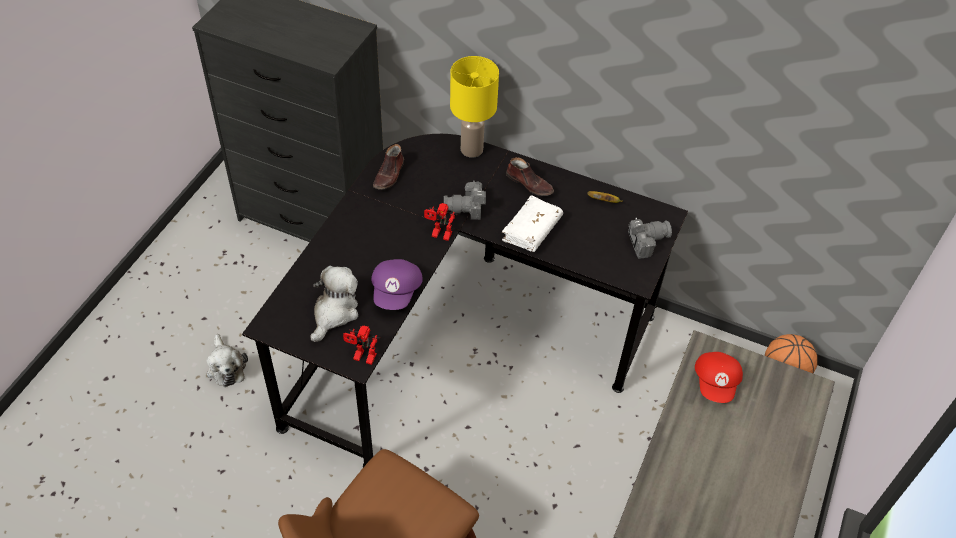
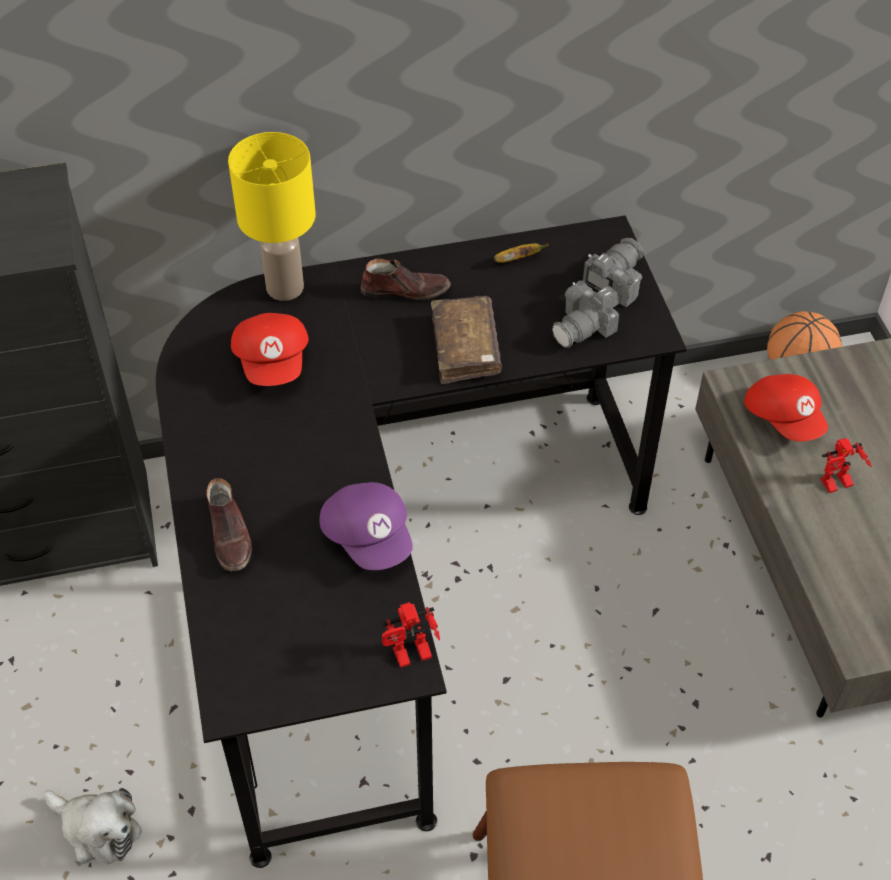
camera: 35 degrees left, 0 degrees up
(334, 312) = (311, 621): plush toy -> none
(389, 175) = (203, 385): brown shoe -> brown shoe (230, 535)
(432, 183) = (274, 362): none -> red cap
(439, 235) = (353, 426): toy robot -> toy robot (836, 486)
(467, 208) = (354, 369): camera -> camera (585, 327)
(531, 230) = (465, 348): white book -> brown book

